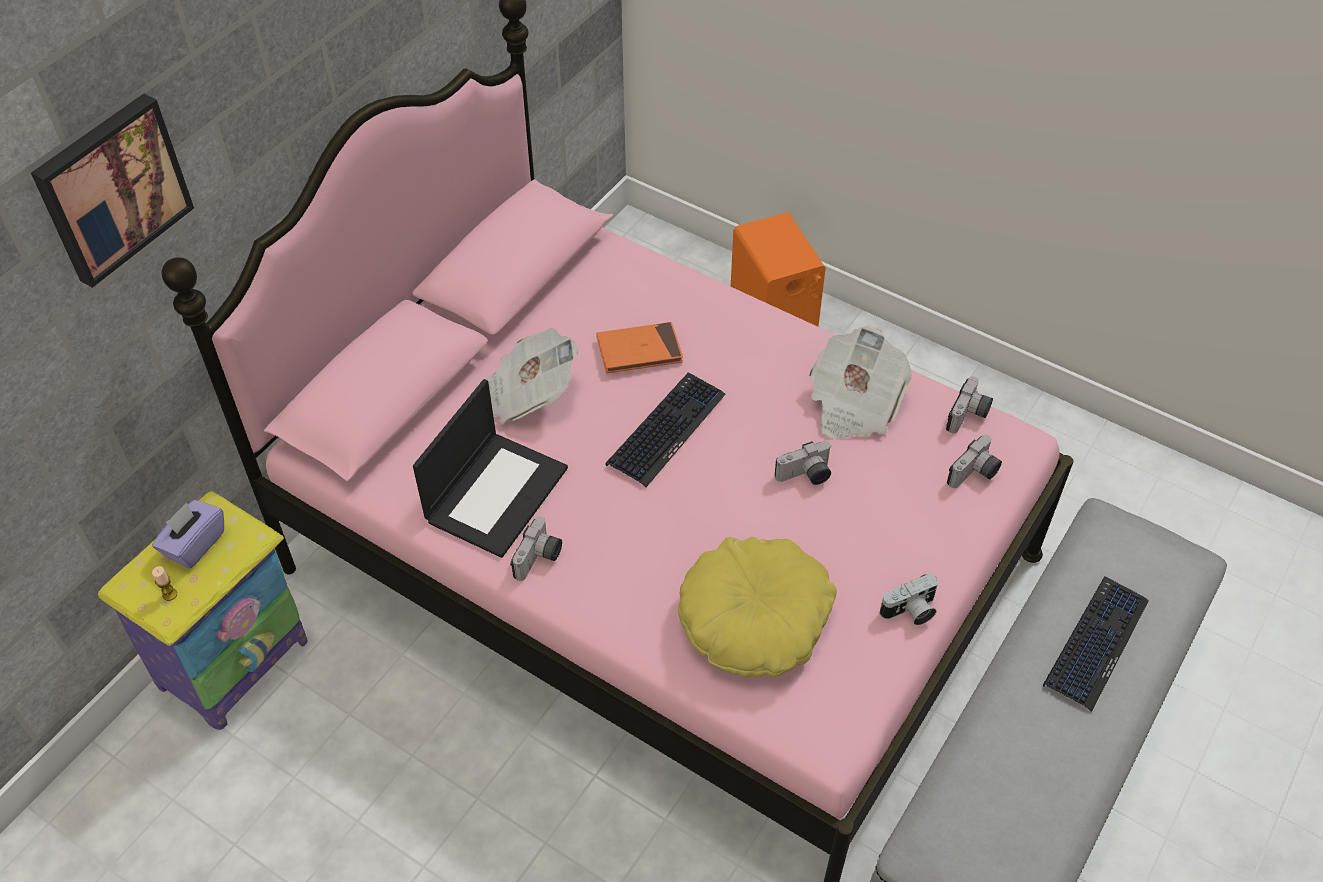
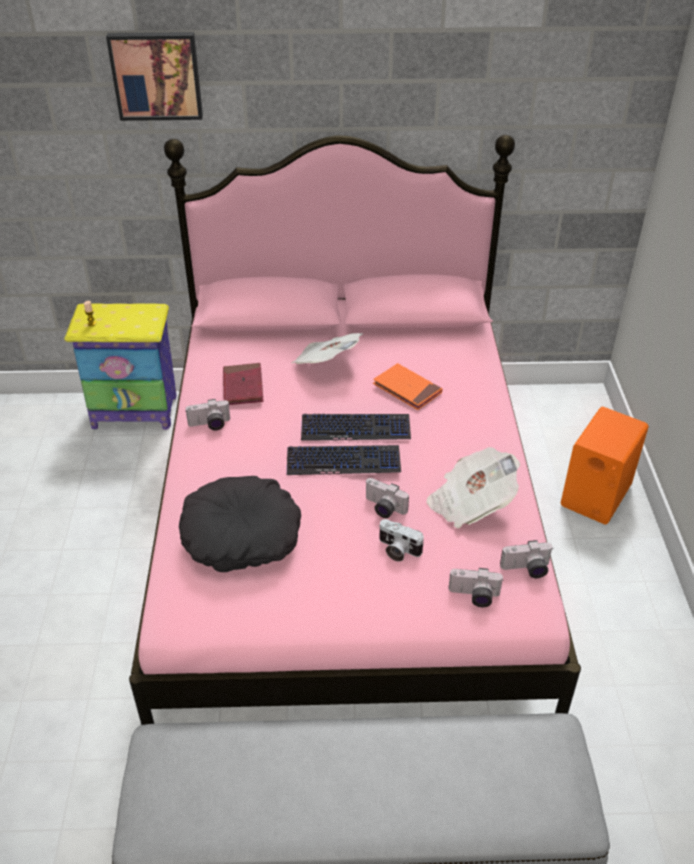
camera: 55 degrees right, 10 degrees down
(194, 544) = (128, 315): purple tissue box -> none
(496, 492) = (243, 387): laptop -> red book
(752, 617) = (241, 534): yellow pillow -> black pillow
(910, 611) = (314, 614): camera -> camera (397, 550)
(1095, 643) = (428, 778): keyboard -> keyboard (343, 461)

